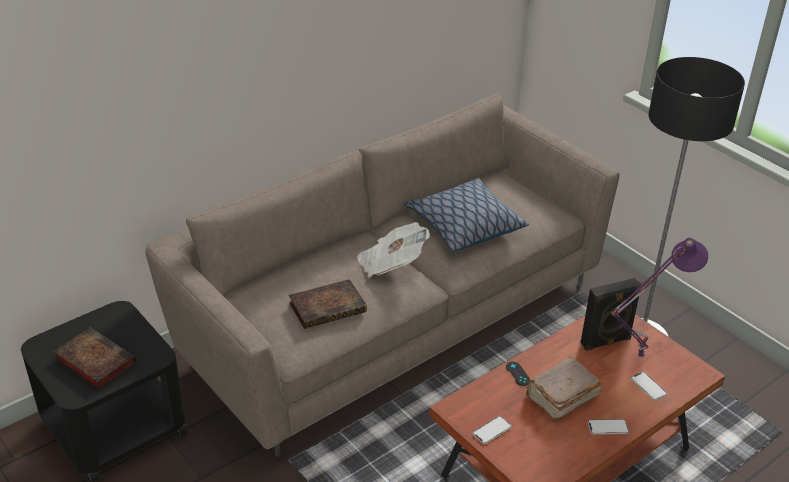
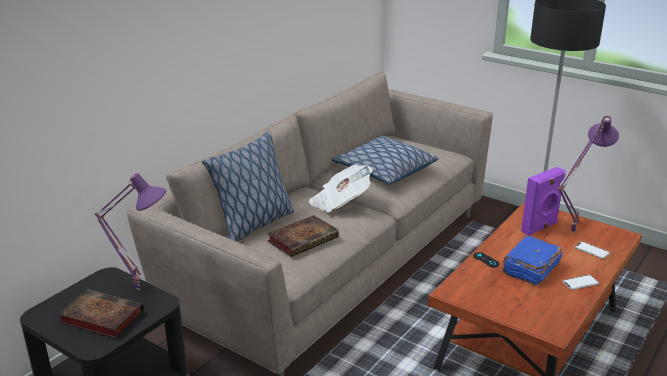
camera: 15 degrees left, 10 degrees down
(143, 334) = (140, 288): none -> purple table lamp
(285, 277) = (253, 225): none -> pillow
(492, 430) = (490, 302): phone -> none
(560, 397) = (530, 269): brown book -> blue book
(606, 342) = (540, 228): black speaker -> purple speaker

